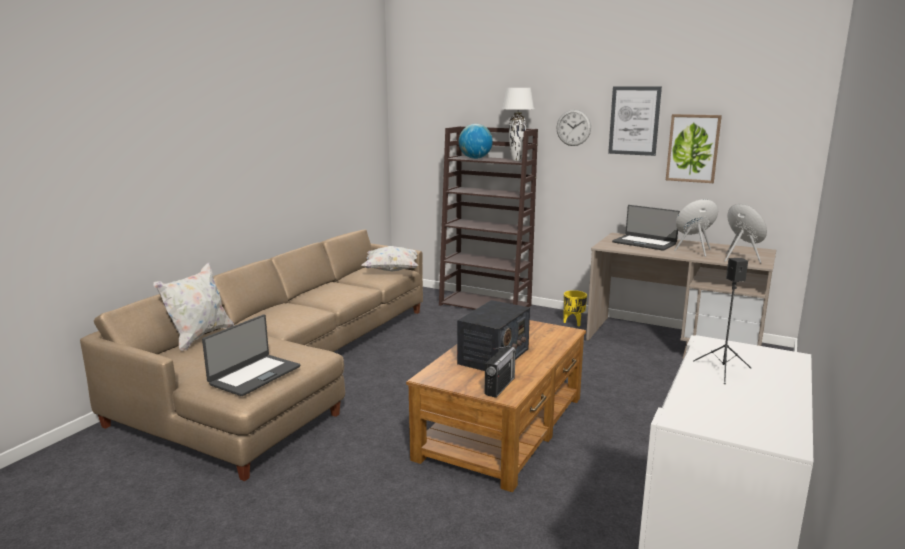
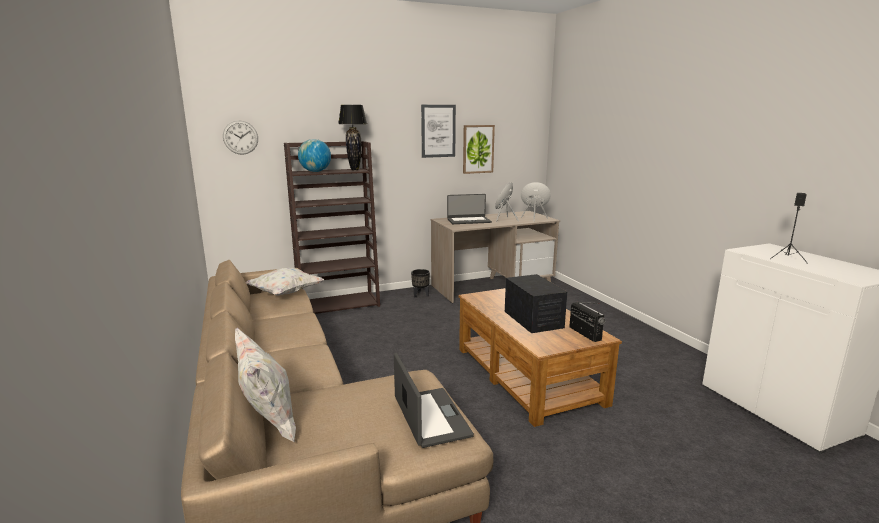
camera: 50 degrees left, 0 degrees up
(516, 160) = (354, 170): white table lamp -> black table lamp
(573, 127) = (393, 138): wall clock -> wall clock (240, 137)
(573, 323) = (421, 295): yellow planter -> black planter

